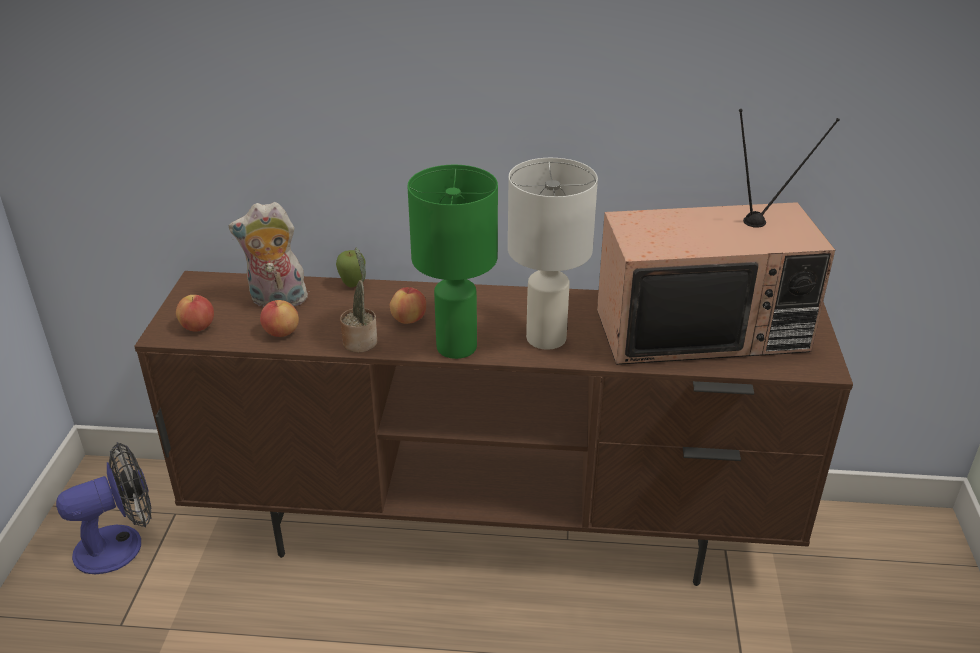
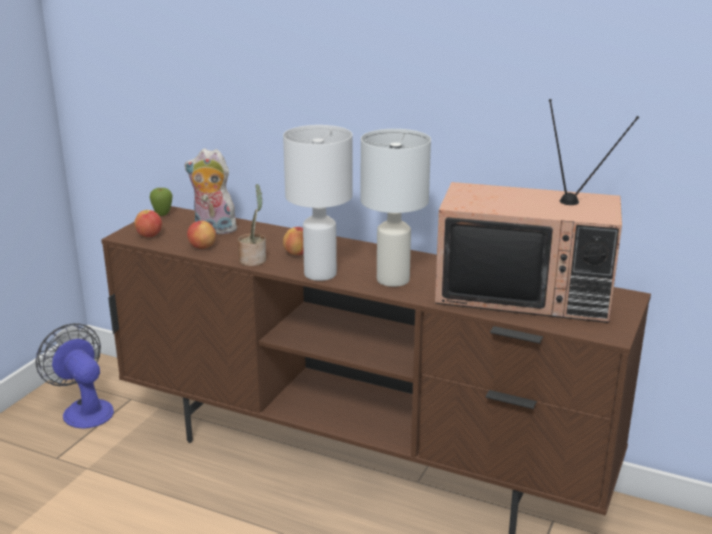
camera: 20 degrees right, 10 degrees down
(121, 544) = (84, 409): fan -> fan turned 120 degrees counterclockwise
(352, 285) = (273, 229): apple -> apple (162, 215)
(455, 347) = (319, 274): green table lamp -> white table lamp

